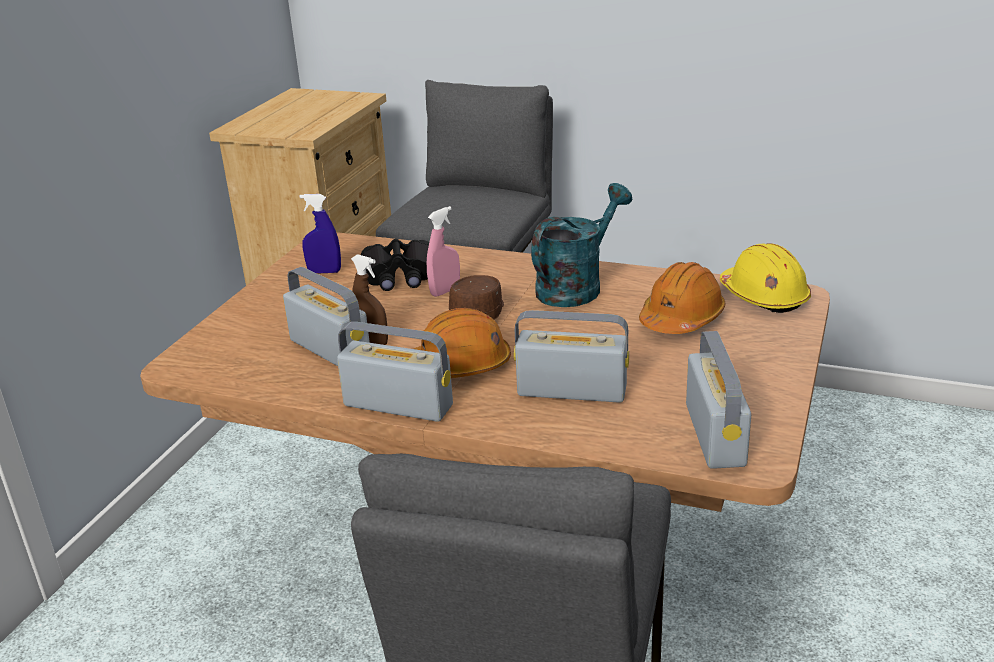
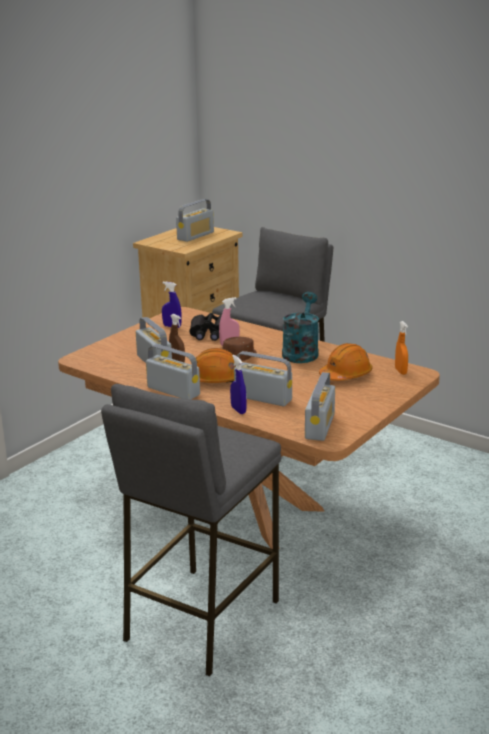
camera: 15 degrees right, 5 degrees down
(312, 108) = (195, 236): none -> radio
(544, 426) = (238, 410): none -> blue spray bottle
(576, 286) = (301, 352): turquoise watering can -> turquoise watering can turned 45 degrees counterclockwise
(764, 296) = (400, 371): yellow hard hat -> orange spray bottle

